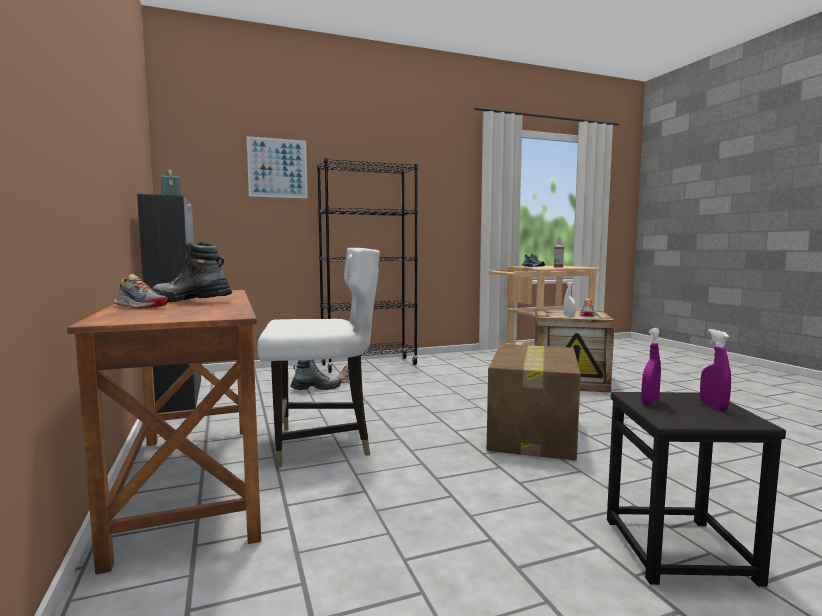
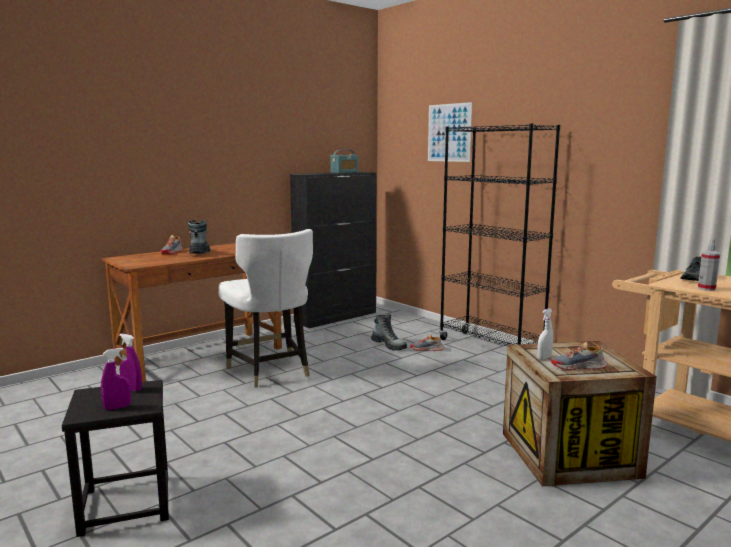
camera: 70 degrees right, 5 degrees up
(532, 432) = (339, 440): cardboard box -> none

